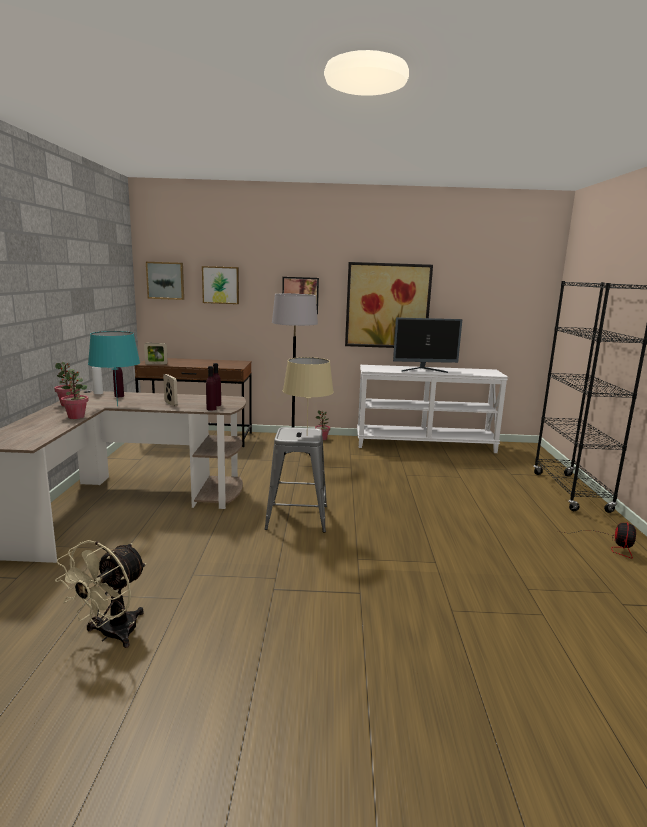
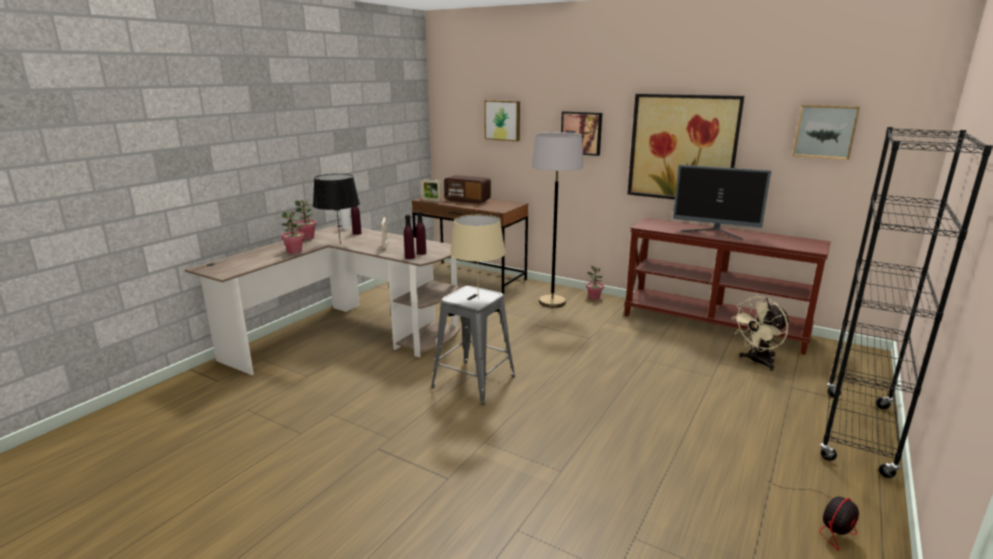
camera: 30 degrees right, 5 degrees up
(111, 635) = (226, 448): beige fan -> beige fan (757, 362)
(117, 406) = (340, 244): turquoise table lamp -> black table lamp
(165, 280) = (454, 115): picture -> picture (825, 131)
(192, 362) = (467, 200): none -> radio
(425, 444) = (714, 325): white console table -> brown console table

